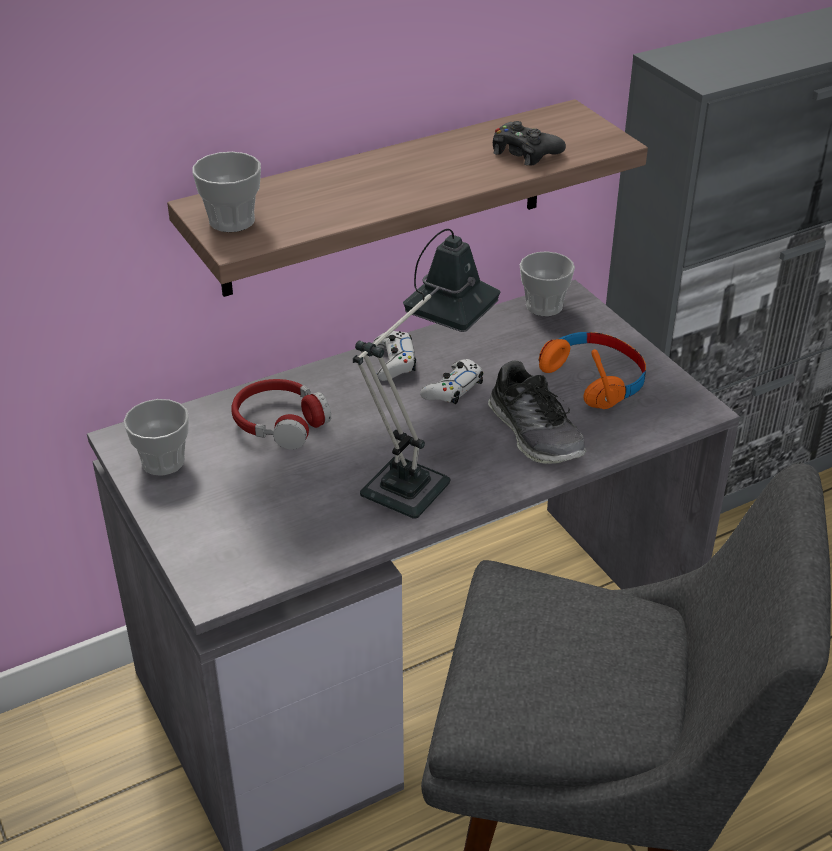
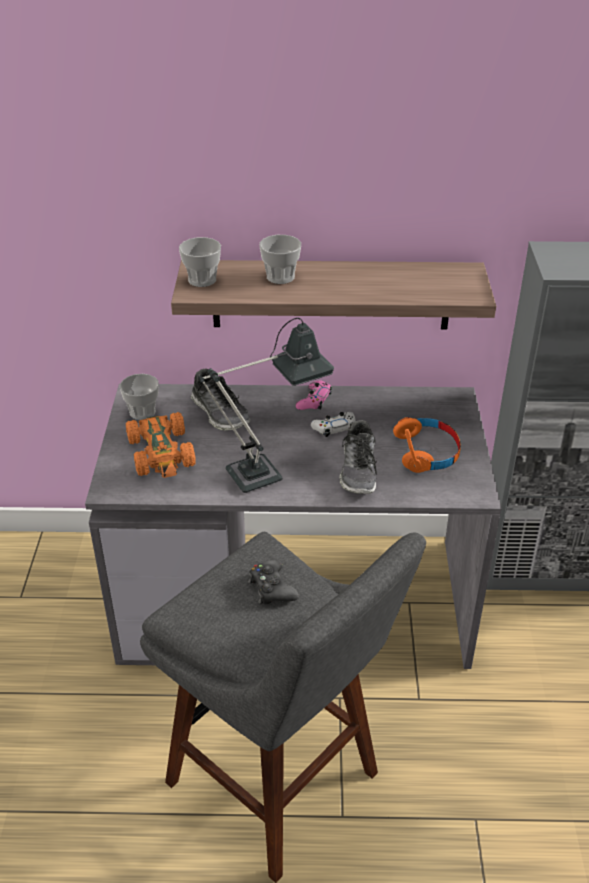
camera: 30 degrees right, 0 degrees up
(246, 509) = (161, 453): none -> orange toy car
(280, 423) = (220, 413): red headphones -> shoe
(394, 362) = (314, 400): white game controller -> pink game controller
(524, 152) = (411, 287): black game controller -> black game controller (271, 588)
(544, 306) = (437, 397): cup -> cup (280, 277)

